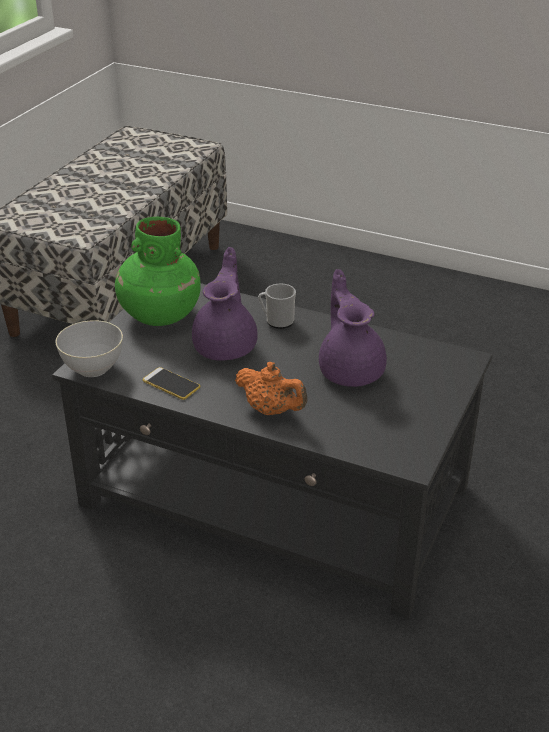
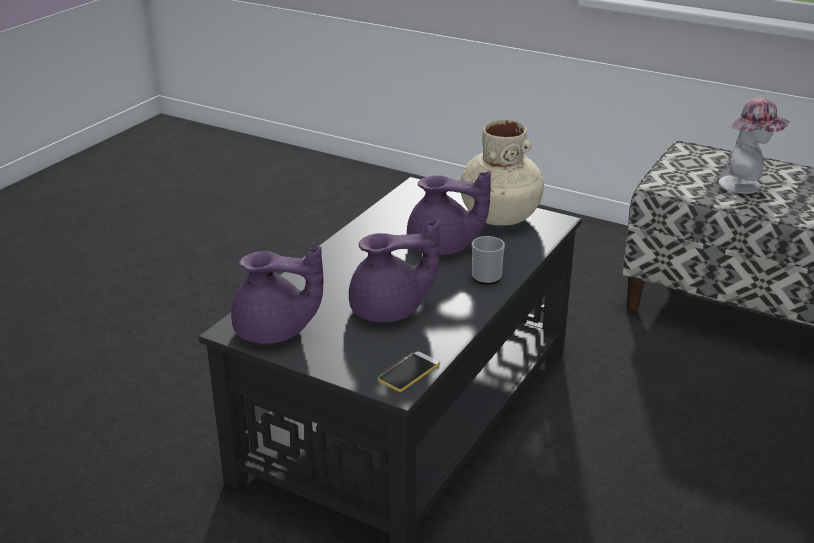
camera: 95 degrees right, 5 degrees down
(90, 200) = (745, 185): none -> hat
(93, 368) = (415, 191): grey bowl -> none
(159, 315) = (500, 217): green vase -> beige vase
(171, 384) = (384, 222): phone -> phone (409, 372)
(271, 410) = (333, 265): orange teapot -> none
(407, 434) = (275, 332): none -> purple teapot

